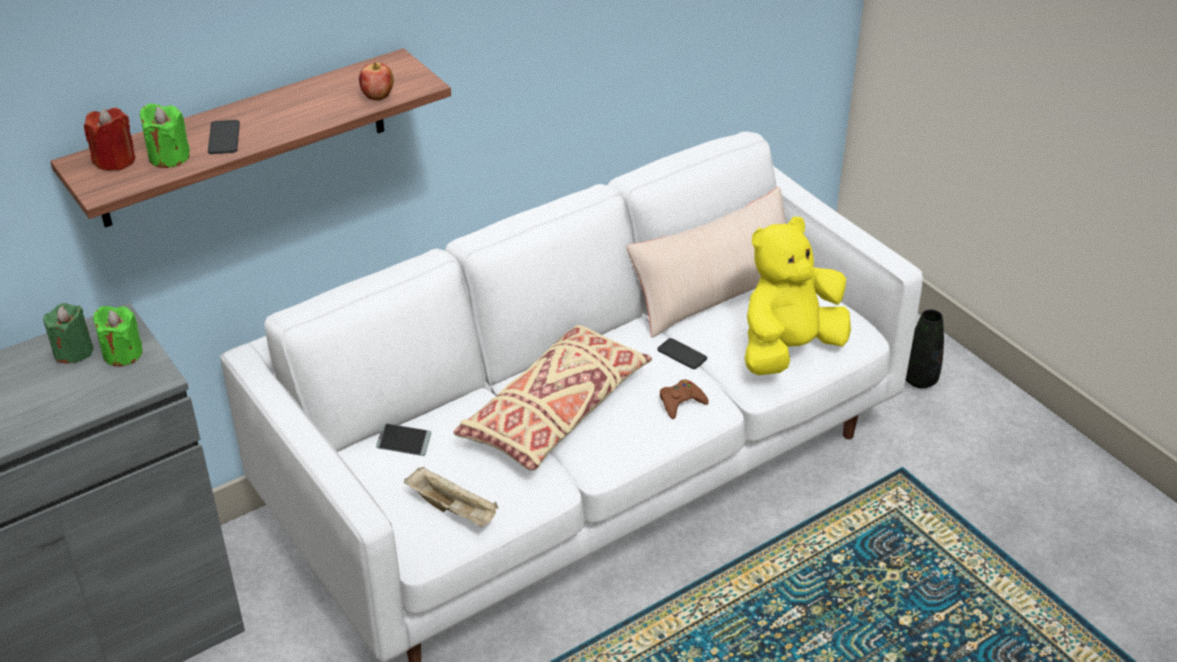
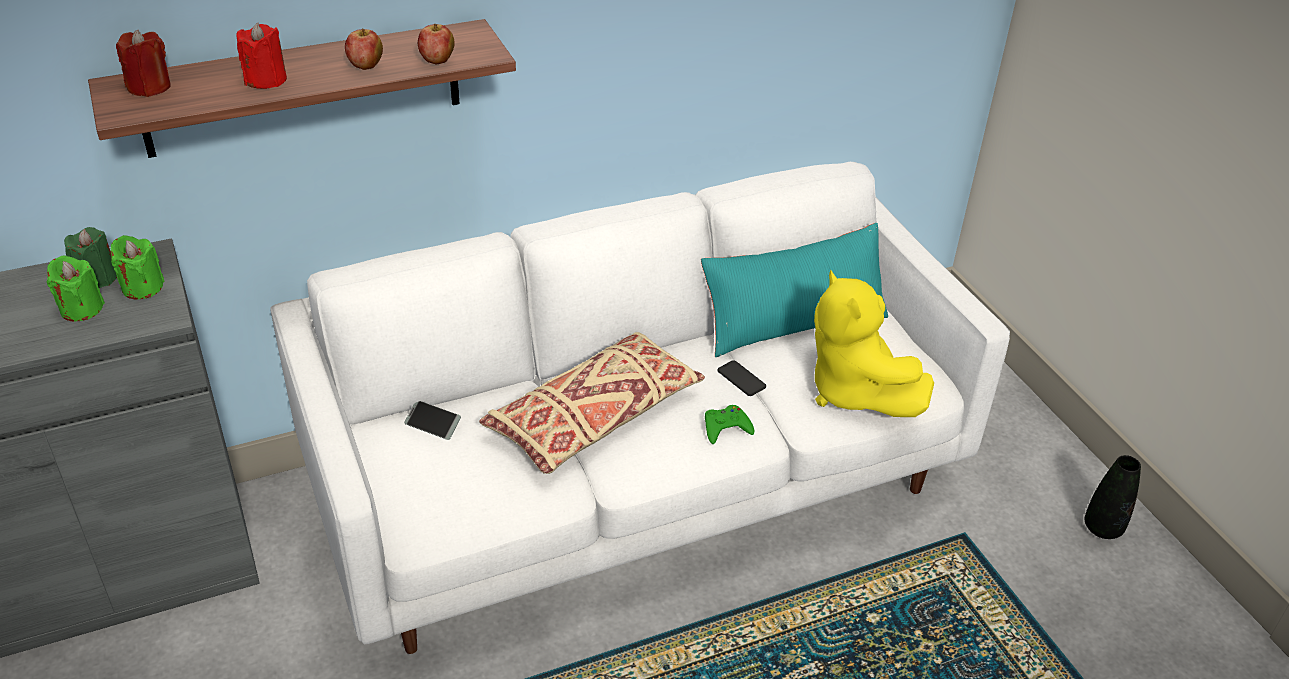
camera: 10 degrees right, 0 degrees up
(169, 157) = (203, 91): green candle -> green candle (81, 309)
(224, 138) = (266, 80): phone -> red candle
(312, 111) = (366, 66): none -> apple
(453, 509) = (459, 500): beige tray -> none
(681, 402) = (726, 428): brown game controller -> green game controller
(714, 294) = (792, 323): beige pillow -> turquoise pillow
(788, 350) = (854, 391): yellow plush toy -> yellow plush toy turned 90 degrees counterclockwise
(919, 380) = (1004, 445): black vase -> black vase (1102, 528)

